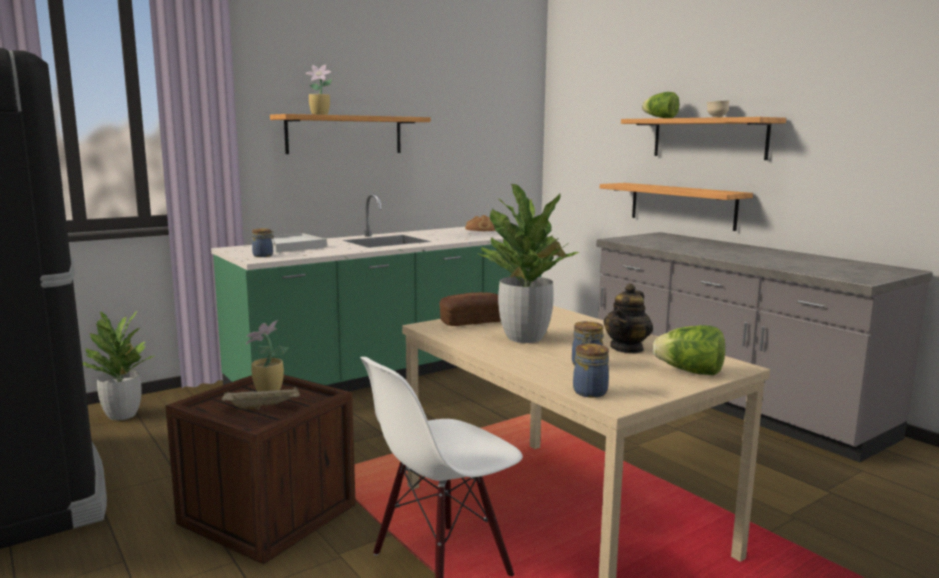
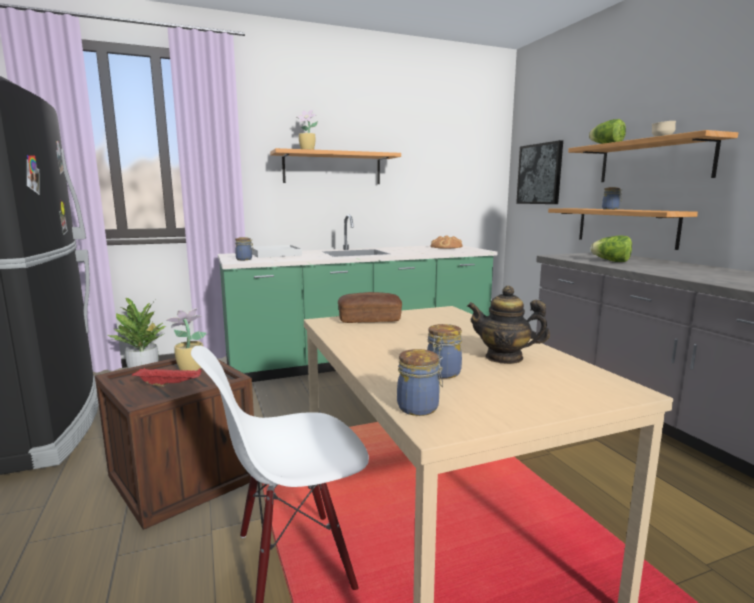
camera: 15 degrees right, 0 degrees up
(263, 407) = (170, 384): beige tray -> red tray
(525, 338) = (404, 338): potted plant -> none
(582, 141) = (540, 174): none -> picture
(627, 348) = (504, 358): teapot -> teapot turned 60 degrees clockwise
(668, 187) = (611, 209): none -> jar
(690, 372) = (561, 393): lettuce -> lettuce (611, 261)

